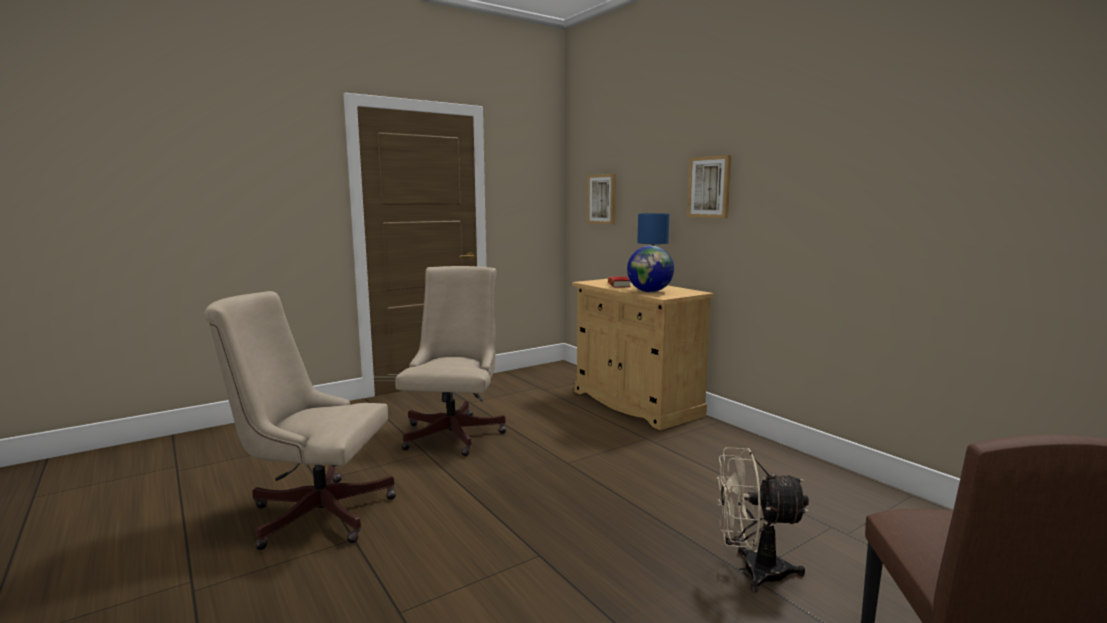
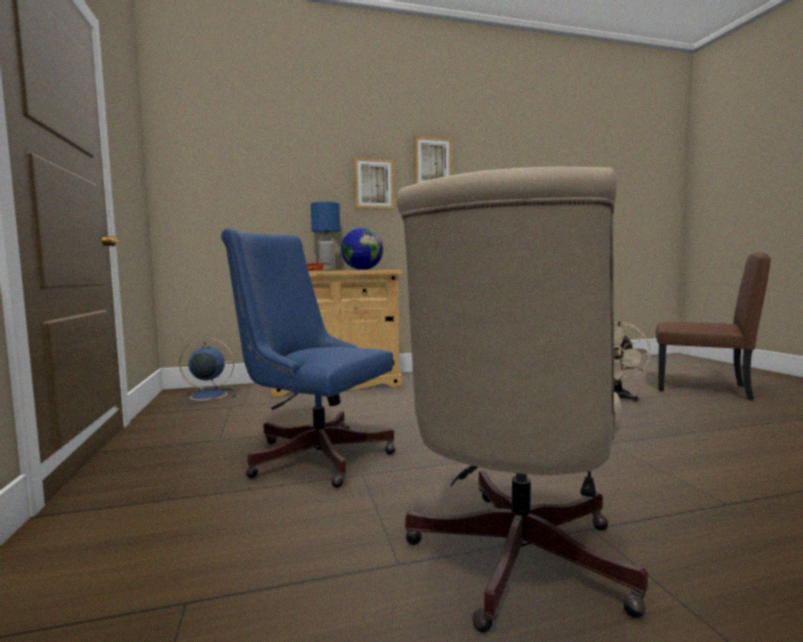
camera: 70 degrees left, 5 degrees down
(455, 432) = (312, 454): beige office chair -> blue office chair
(558, 374) = (207, 396): none -> blue fan
(602, 199) = (228, 190): picture -> picture (432, 162)

